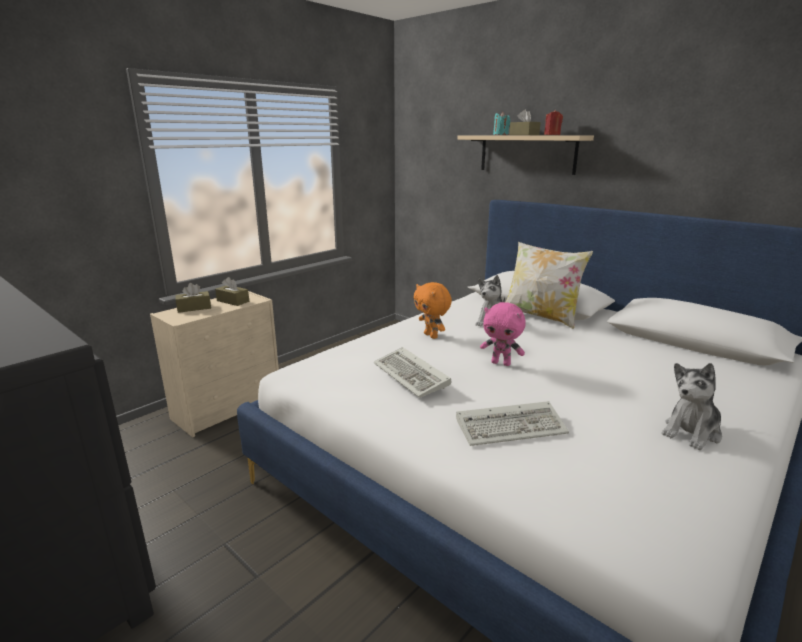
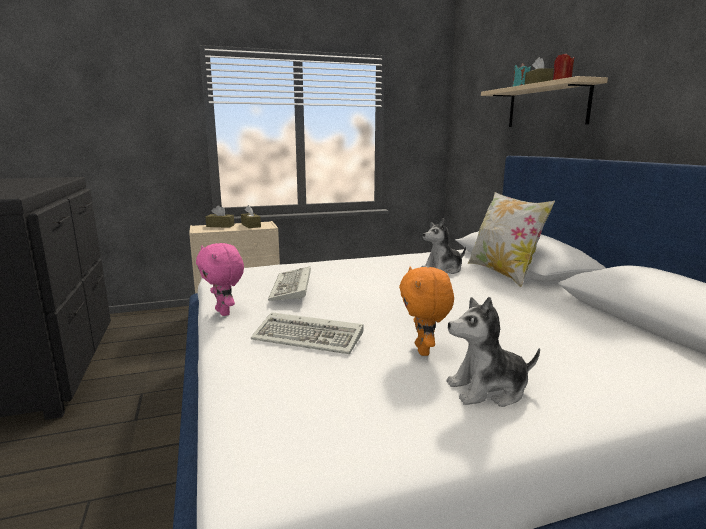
camera: 30 degrees right, 5 degrees down
(431, 336) = (366, 269): orange plush toy -> orange plush toy (424, 350)
(501, 363) = (387, 295): pink plush toy -> pink plush toy (224, 312)

